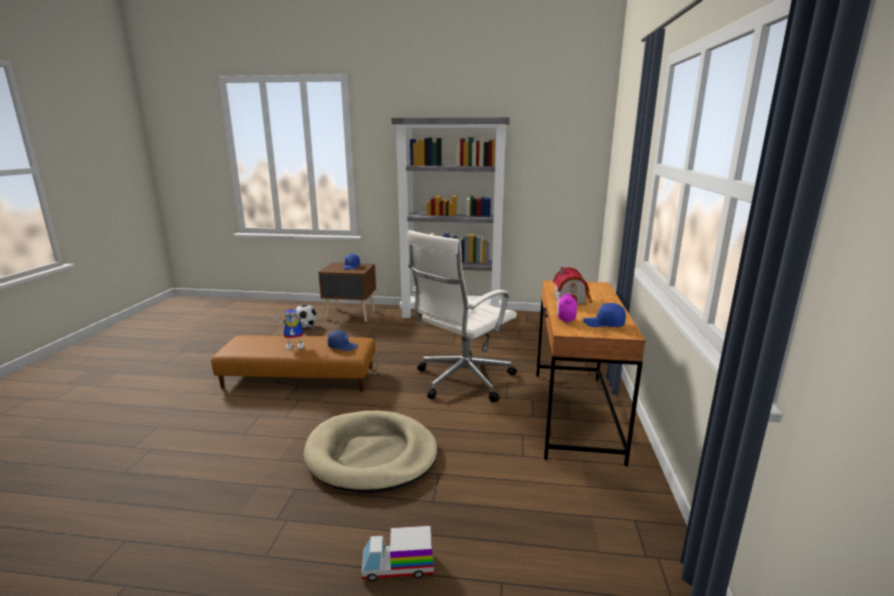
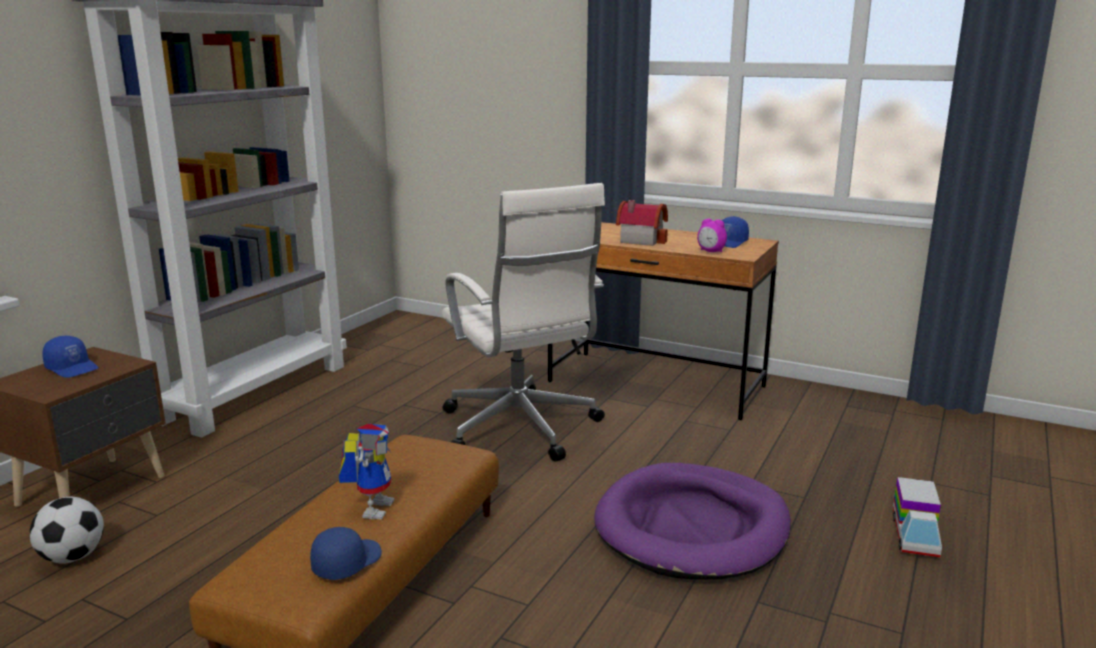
camera: 70 degrees left, 0 degrees up
(343, 346) = (426, 460): blue cap -> blue cap (346, 562)
(371, 455) = (692, 527): beige dog bed -> purple dog bed

